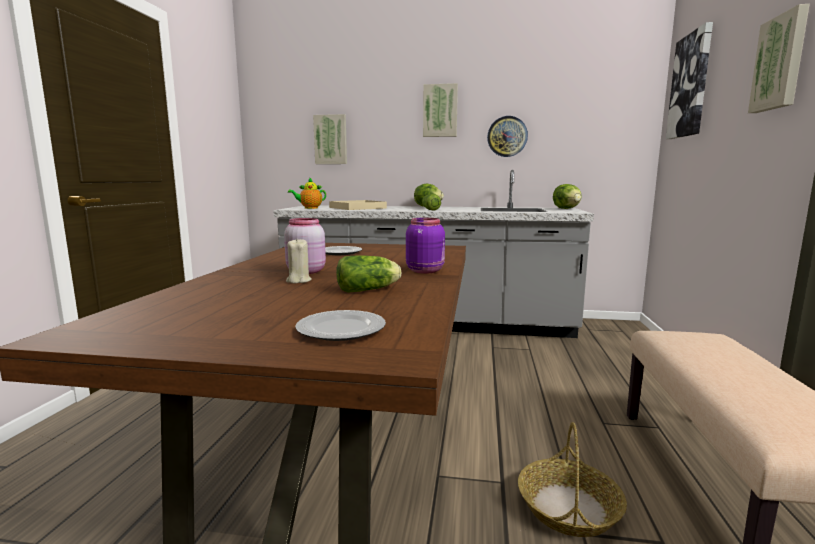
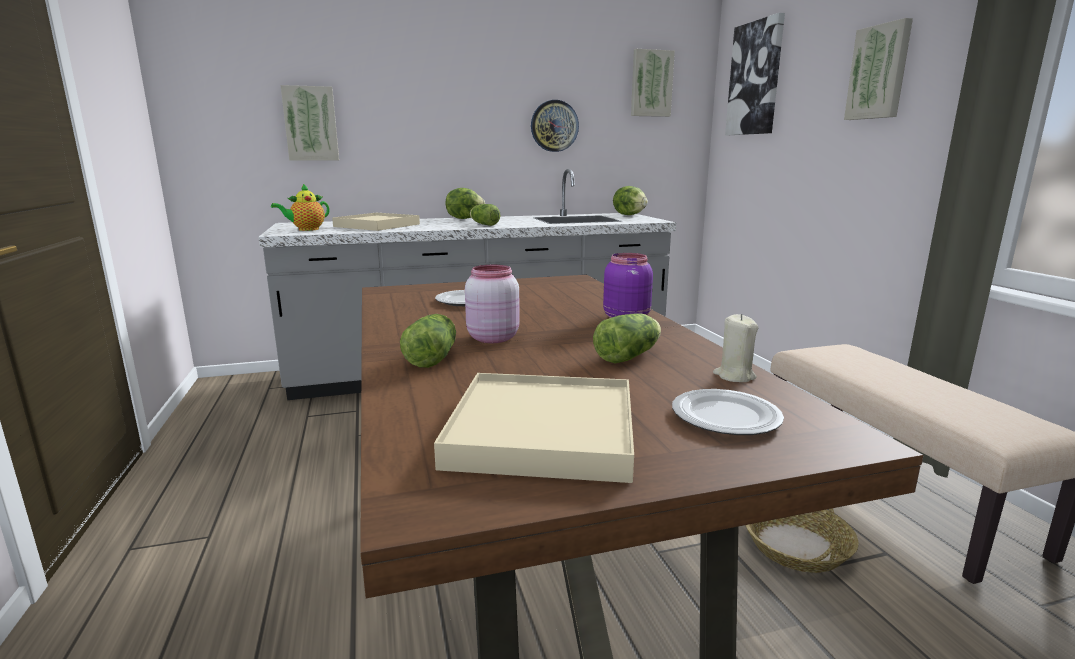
camera: 25 degrees left, 5 degrees up
(209, 317) = (542, 431): none -> beige tray
(247, 276) = (433, 357): none -> lettuce
(298, 281) = (517, 354): beige candle -> beige candle (734, 376)
(440, 111) = (469, 89): picture -> picture (651, 83)

